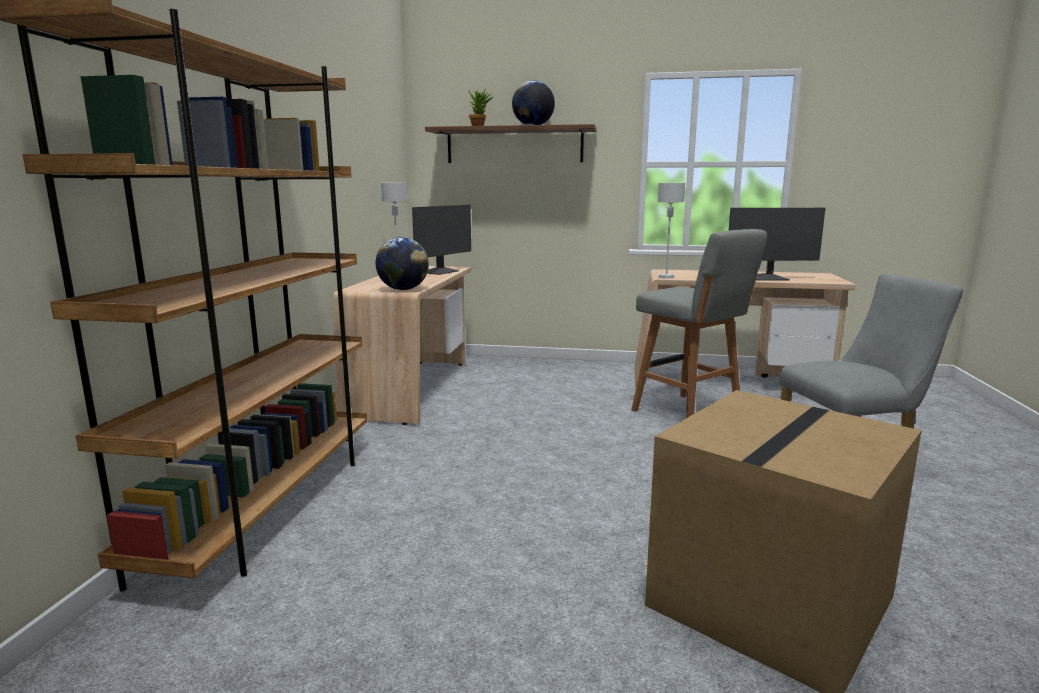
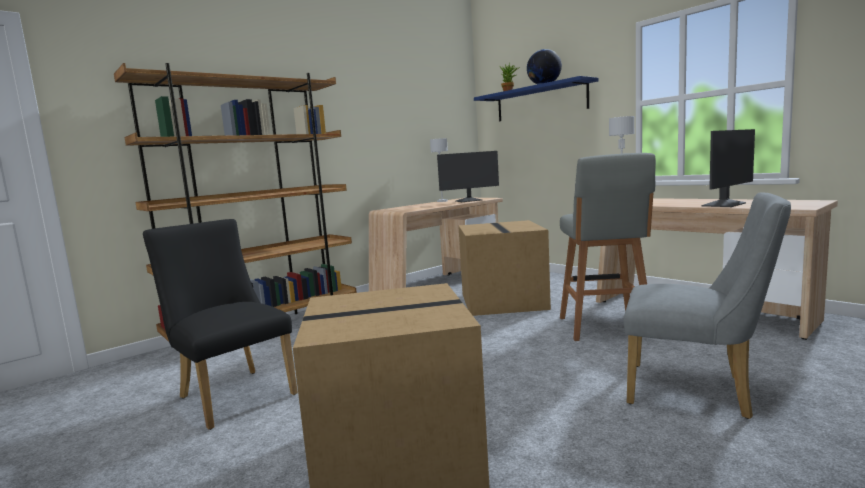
camera: 40 degrees right, 5 degrees down
(403, 289) = (406, 210): globe -> none
(433, 618) = (233, 394): none -> black chair
(514, 145) = (540, 102): brown shelf -> blue shelf
(536, 401) = (501, 301): none -> cardboard box
(768, 278) = (725, 204): monitor -> monitor turned 75 degrees counterclockwise

